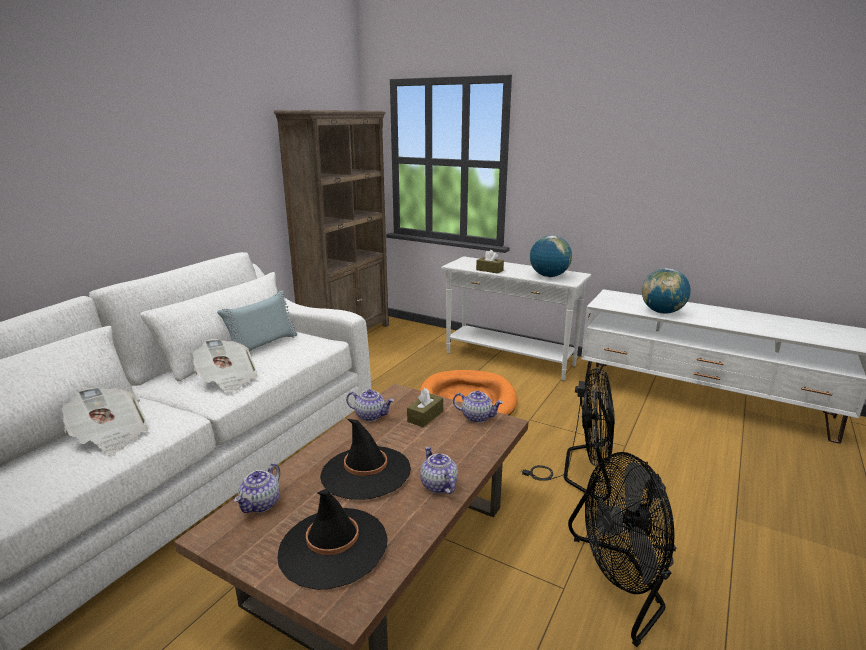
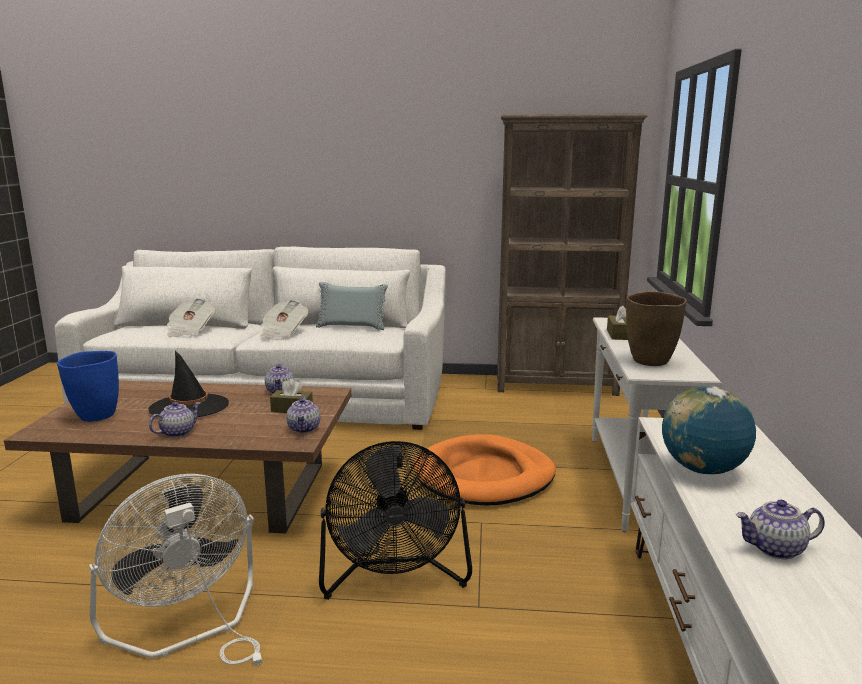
camera: 65 degrees right, 5 degrees down
(261, 504) = (142, 388): teapot -> teapot (775, 549)
(333, 547) = (96, 416): black hat -> blue vase
(549, 276) = (650, 361): globe -> brown vase
(625, 579) = (195, 628): black fan -> white fan

